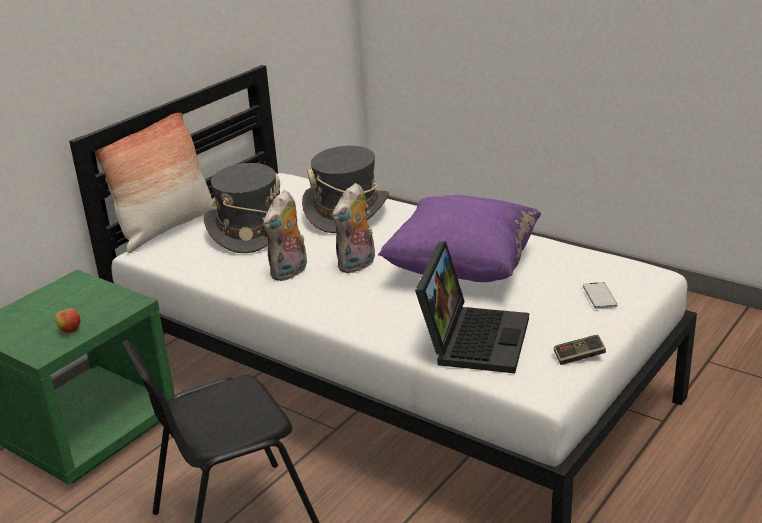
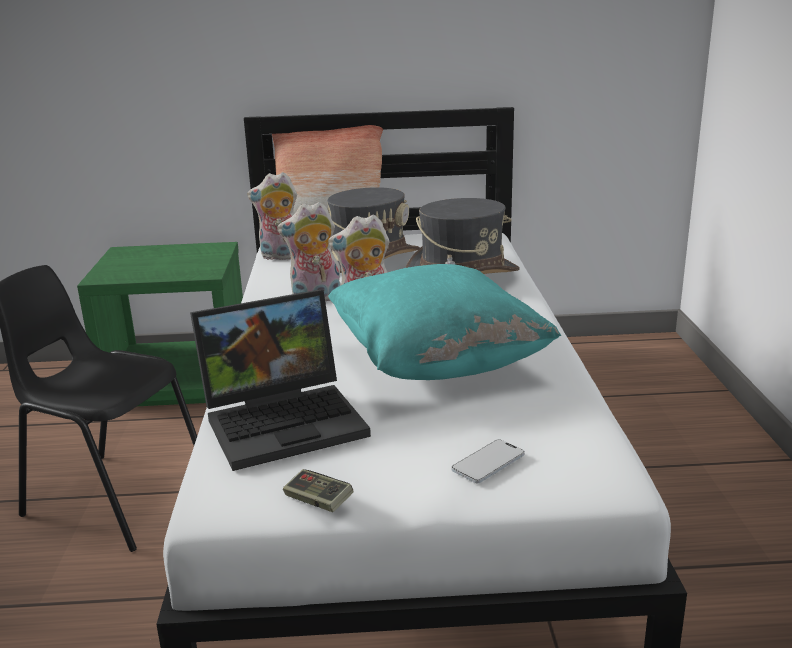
camera: 50 degrees right, 5 degrees down
(70, 331) = (141, 273): apple -> none
(176, 260) = (281, 257): none -> plush toy
(462, 269) = (437, 364): purple pillow -> turquoise pillow

